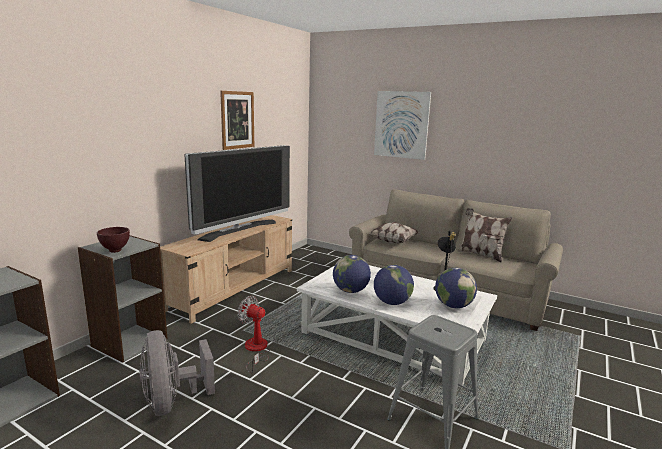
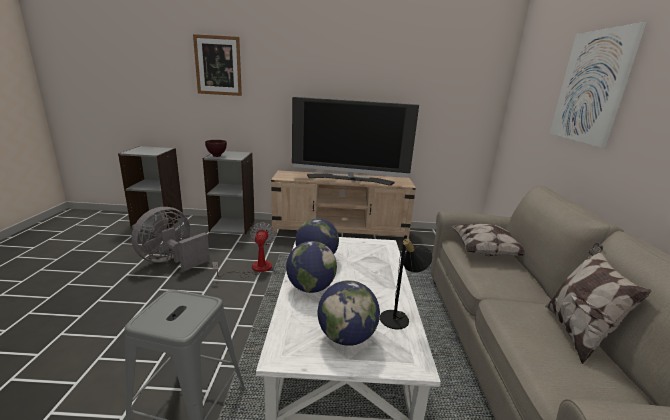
camera: 60 degrees right, 5 degrees up
(237, 120) = (382, 75): picture -> picture (218, 65)

